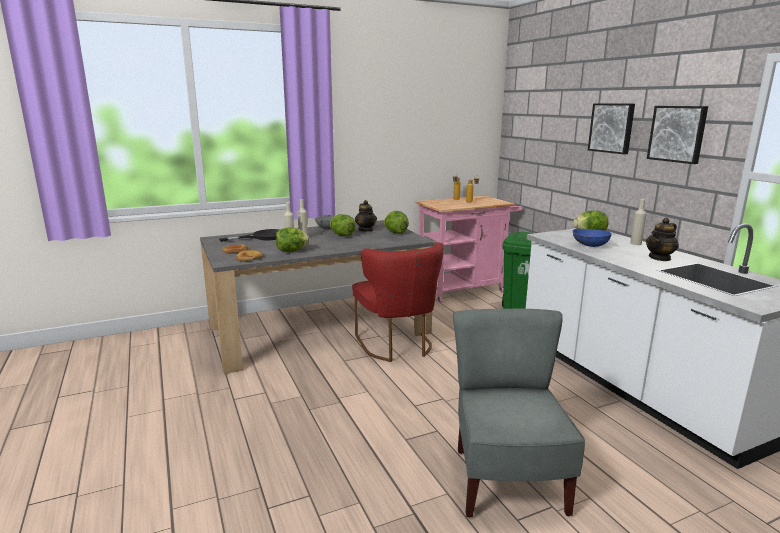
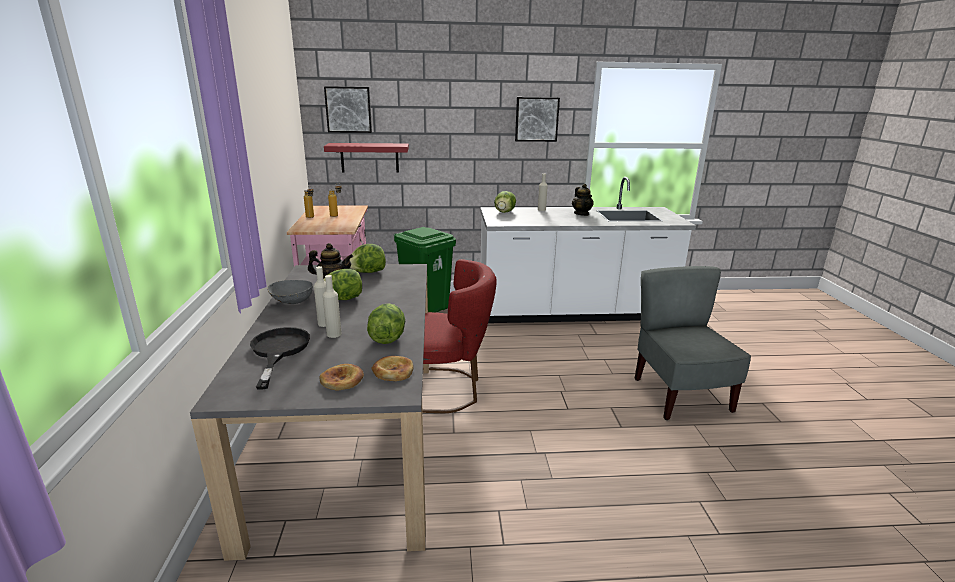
camera: 70 degrees left, 5 degrees up
(506, 480) = (679, 395): grey chair -> grey chair turned 60 degrees clockwise
(533, 162) = (369, 157): none -> red shelf
(589, 246) = (539, 220): blue bowl -> none
(612, 128) = (471, 117): picture -> picture (348, 109)

